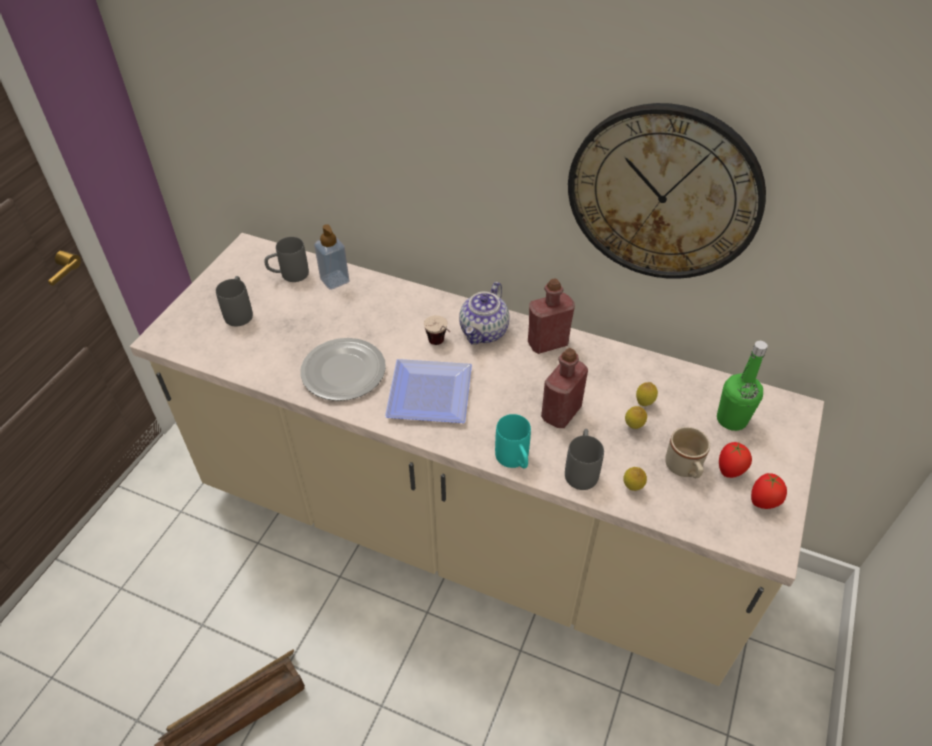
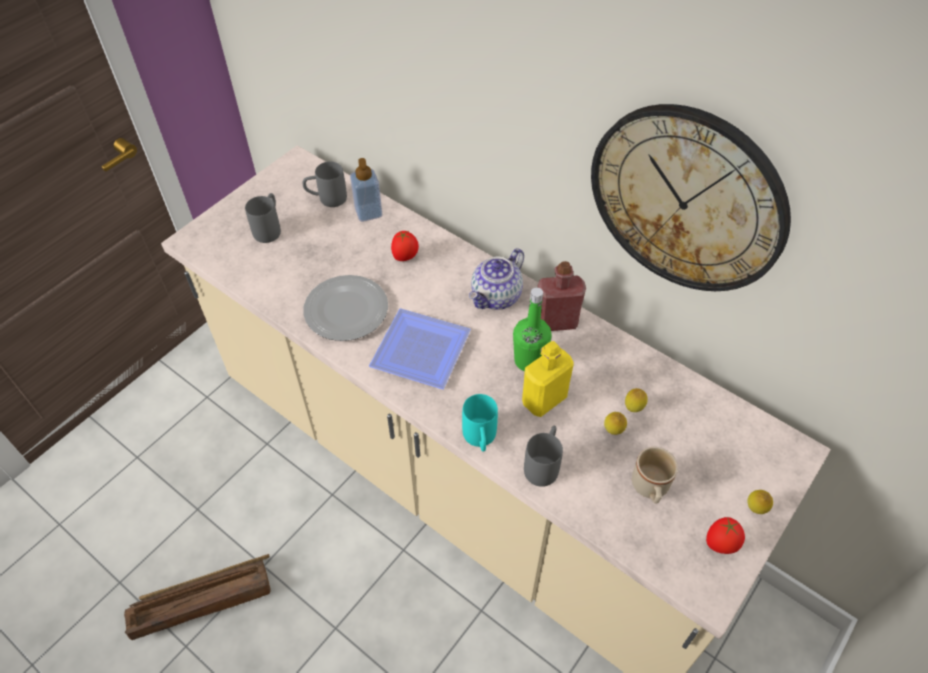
camera: 15 degrees right, 5 degrees up
(440, 346) = (448, 302): cup -> none
(561, 413) = (544, 399): red bottle -> yellow bottle
(632, 488) = (588, 495): lemon -> lemon (755, 509)
(730, 470) = (697, 502): tomato -> tomato (405, 257)
(731, 419) = (720, 447): green bottle -> green bottle (529, 361)

